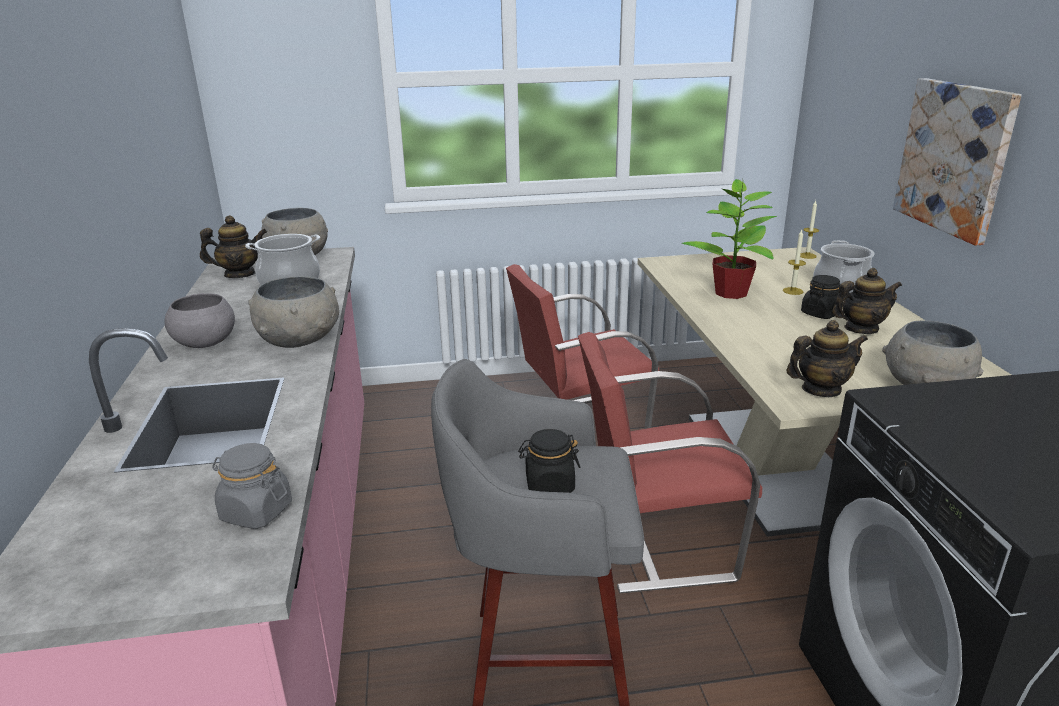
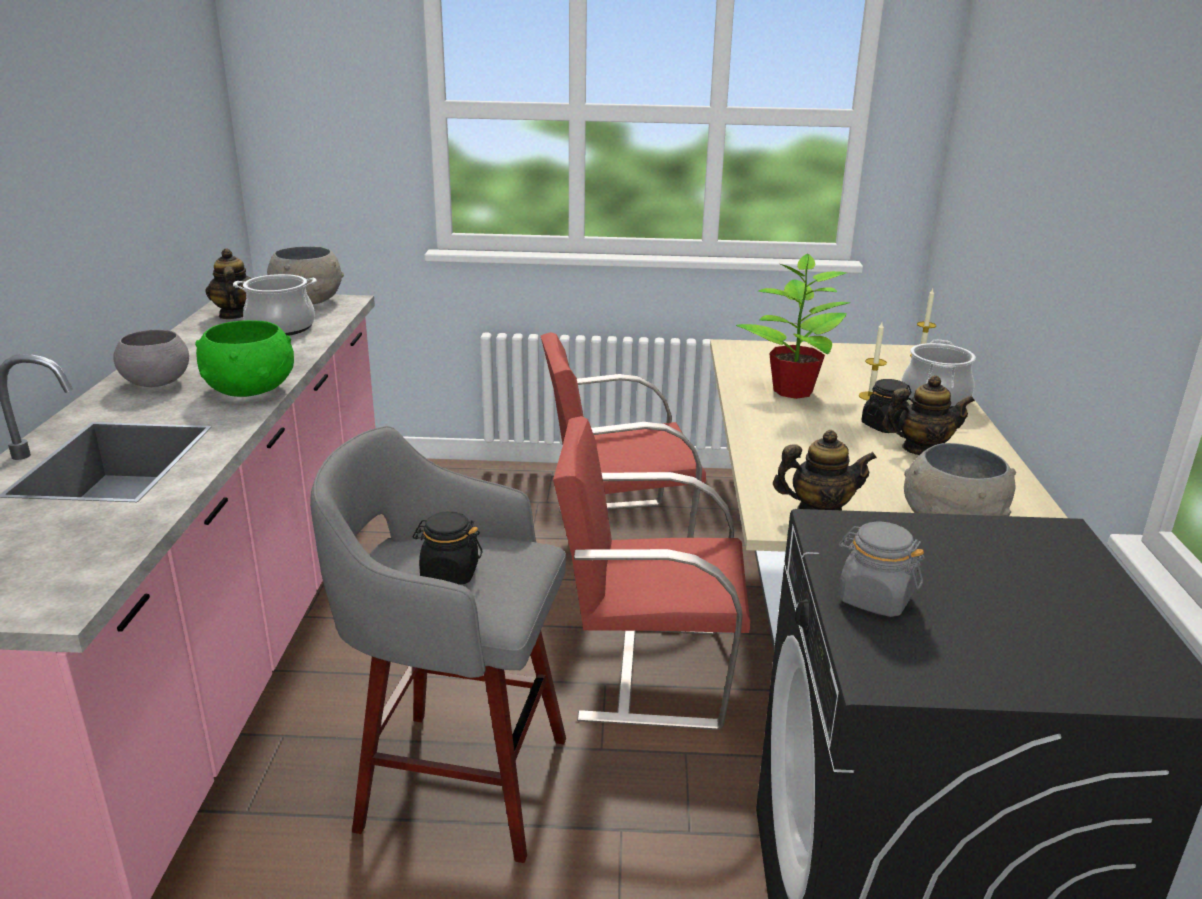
camera: 10 degrees right, 0 degrees up
(240, 274) = (235, 315): teapot -> teapot turned 105 degrees counterclockwise
(256, 512) = (102, 551): grey jar -> grey jar (874, 598)
(300, 341) = (251, 390): grey bowl -> green bowl
(954, 158) = (1052, 249): picture -> none

